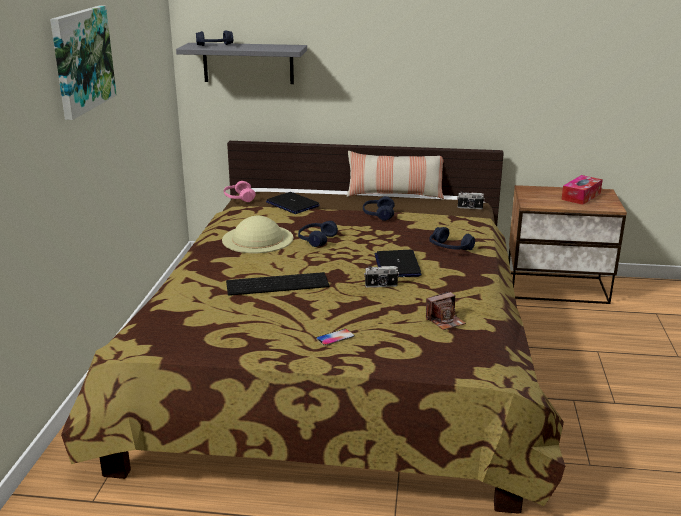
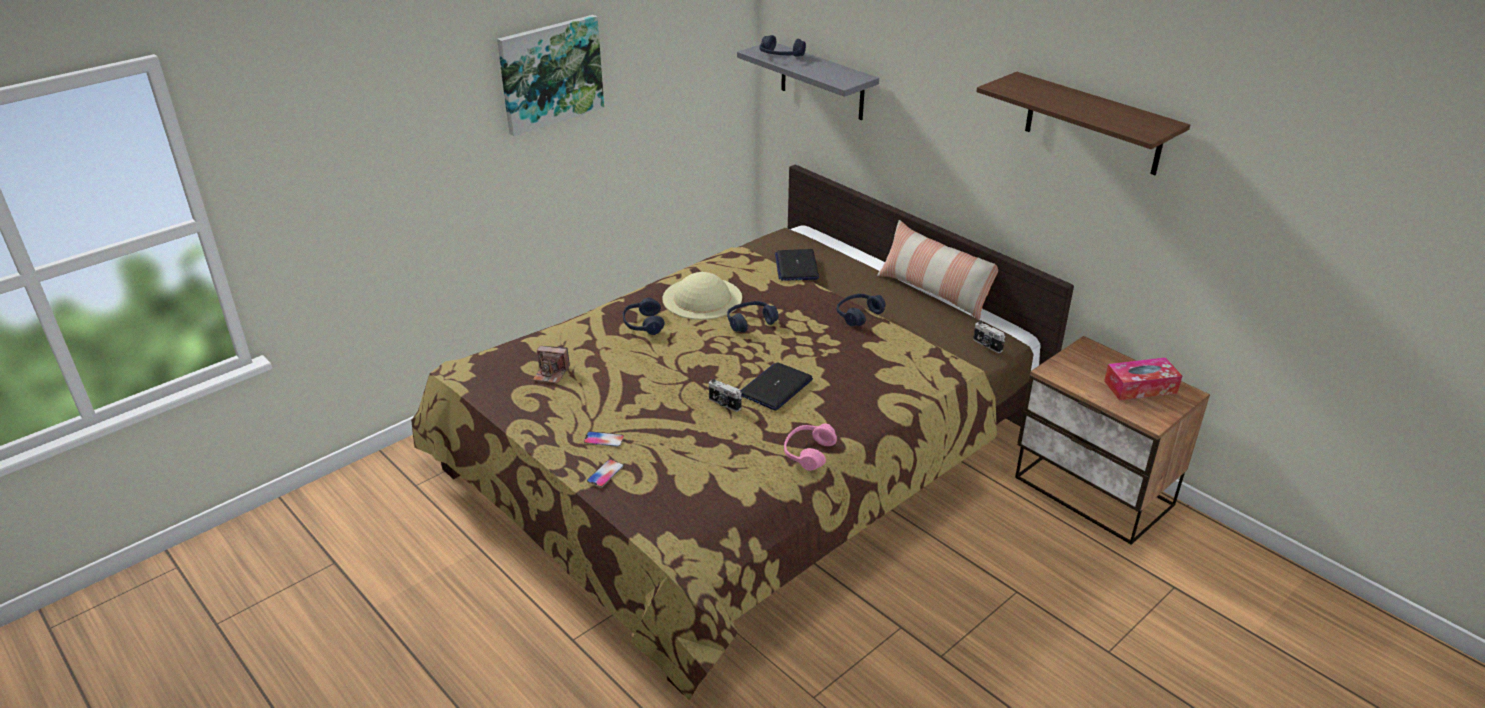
camera: 40 degrees right, 10 degrees up
(239, 198) = (766, 237): pink headphones -> pink headphones (808, 453)
(278, 283) = (644, 359): keyboard -> none
(373, 356) = (605, 474): none -> phone
(445, 321) = (718, 472): camera -> camera (551, 373)
(449, 248) = (862, 390): blue headphones -> blue headphones (643, 324)
(500, 29) = (1093, 124): none -> shelf

